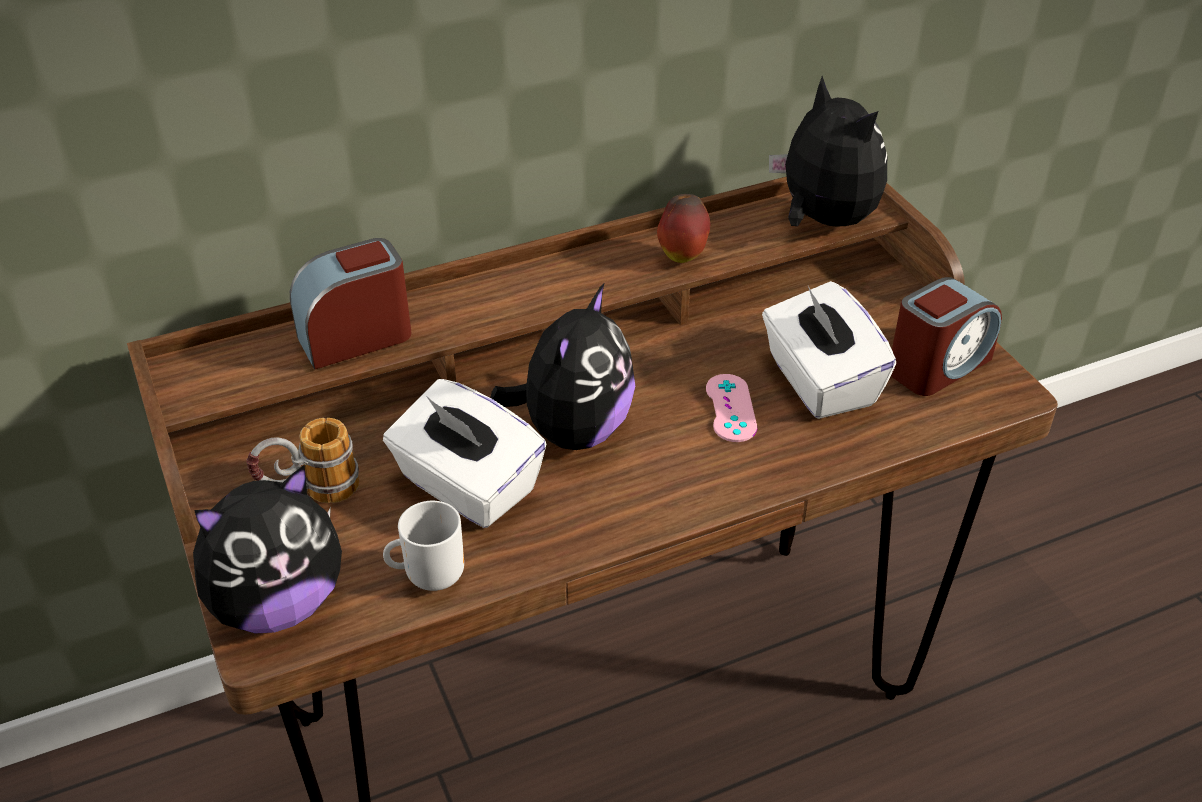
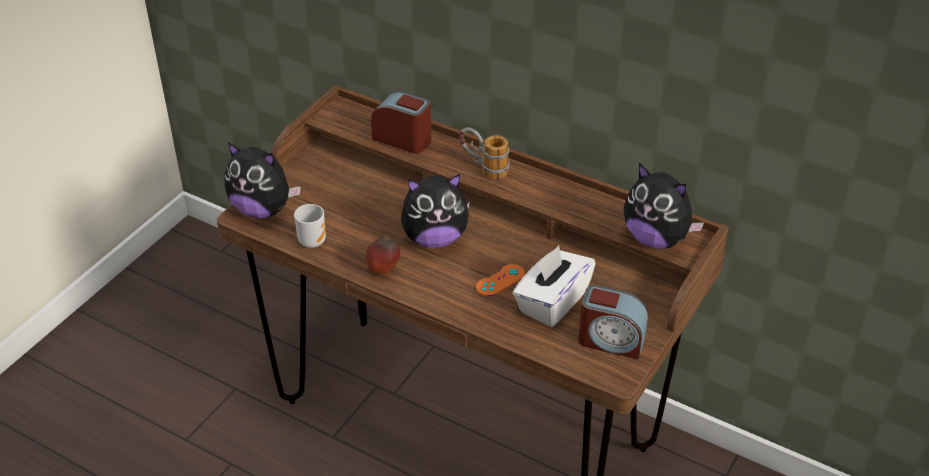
camera: 55 degrees right, 0 degrees up
(310, 495) = (324, 186): mug -> mug (483, 168)
(467, 486) = (370, 225): white tissue box -> none
(682, 255) = (568, 204): apple -> apple (383, 270)
(730, 408) = (500, 280): pink game controller -> orange game controller
(823, 220) = (656, 238): plush toy -> plush toy turned 105 degrees clockwise

